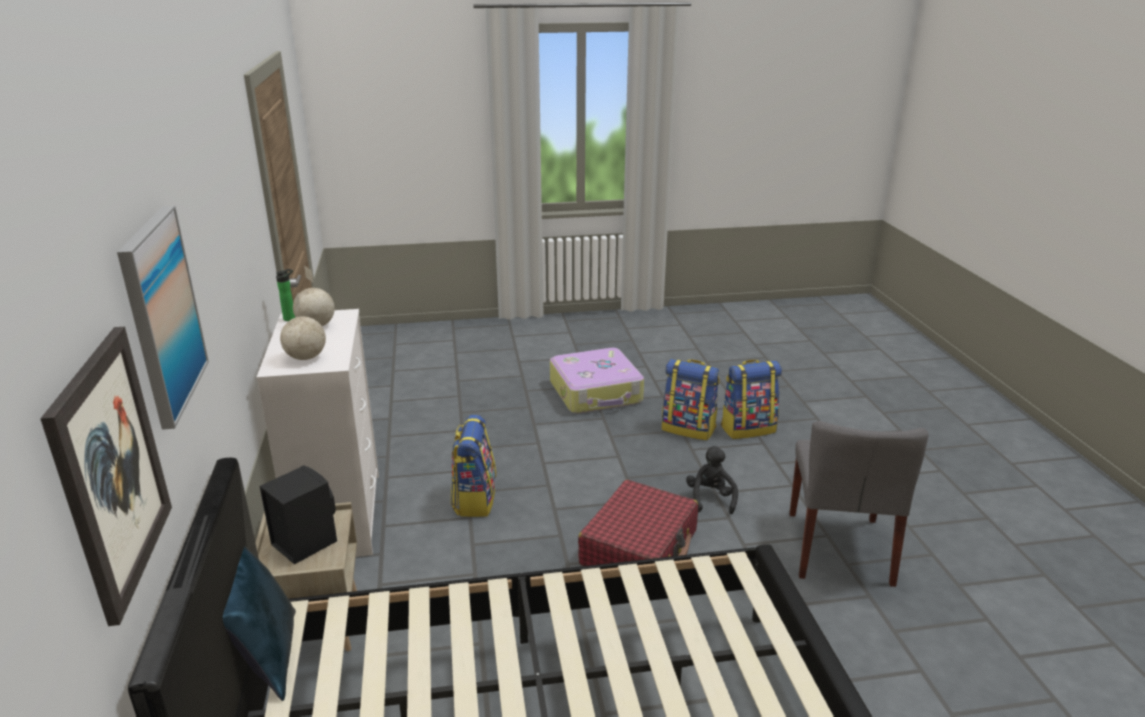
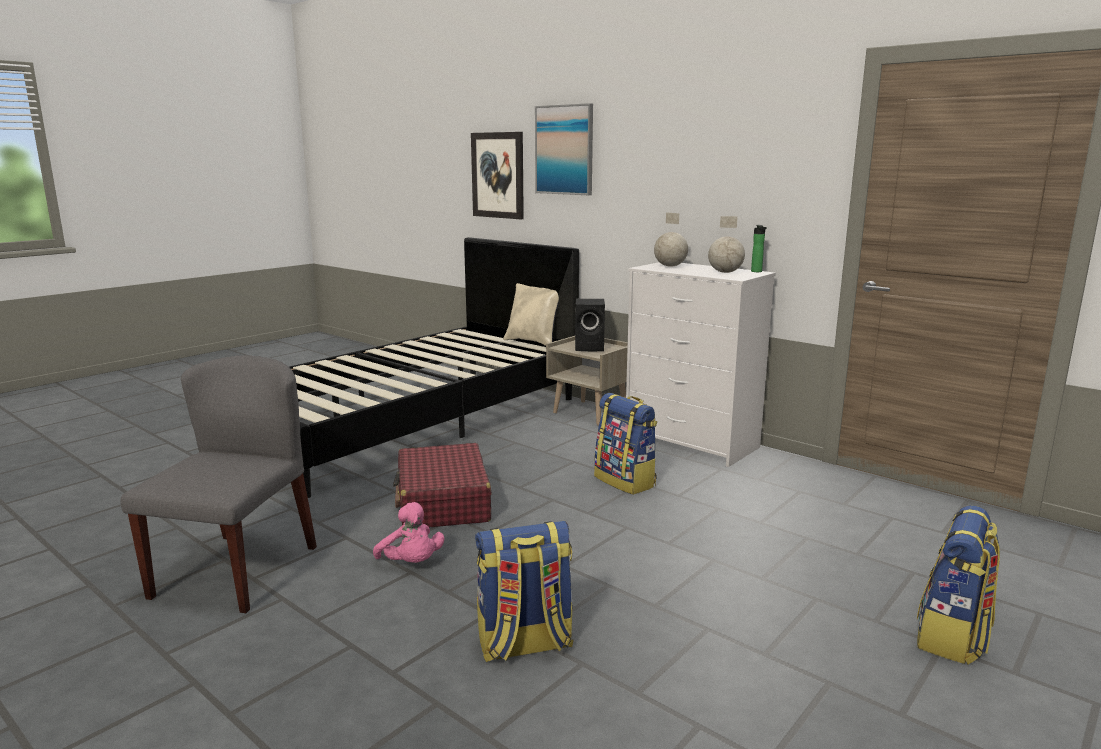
camera: 140 degrees right, 10 degrees down
(267, 657) = (533, 342): blue pillow -> beige pillow
(596, 392) = (733, 644): suitcase -> none
(710, 499) = (411, 563): black plush toy -> pink plush toy
(748, 428) = (434, 691): backpack -> backpack (952, 637)
(839, 548) = (236, 570): grey chair -> grey chair turned 45 degrees clockwise

